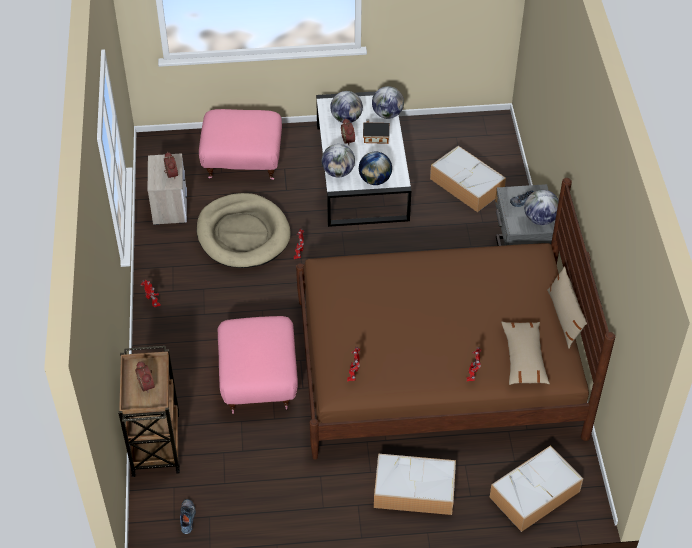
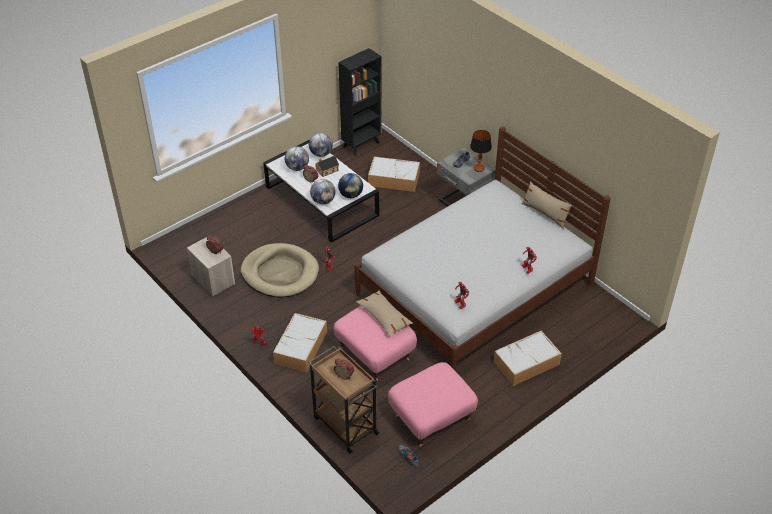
camera: 35 degrees left, 5 degrees down
(243, 161) = (237, 230): pink ottoman -> pink ottoman (431, 416)
(437, 368) = (474, 289): brown bed -> white bed
(468, 124) = (362, 144): none -> black bookcase
(524, 358) = (545, 245): beige pillow -> beige pillow (384, 317)
(534, 495) = (592, 329): storage box -> storage box (301, 348)
(540, 219) = (479, 168): globe -> table lamp

